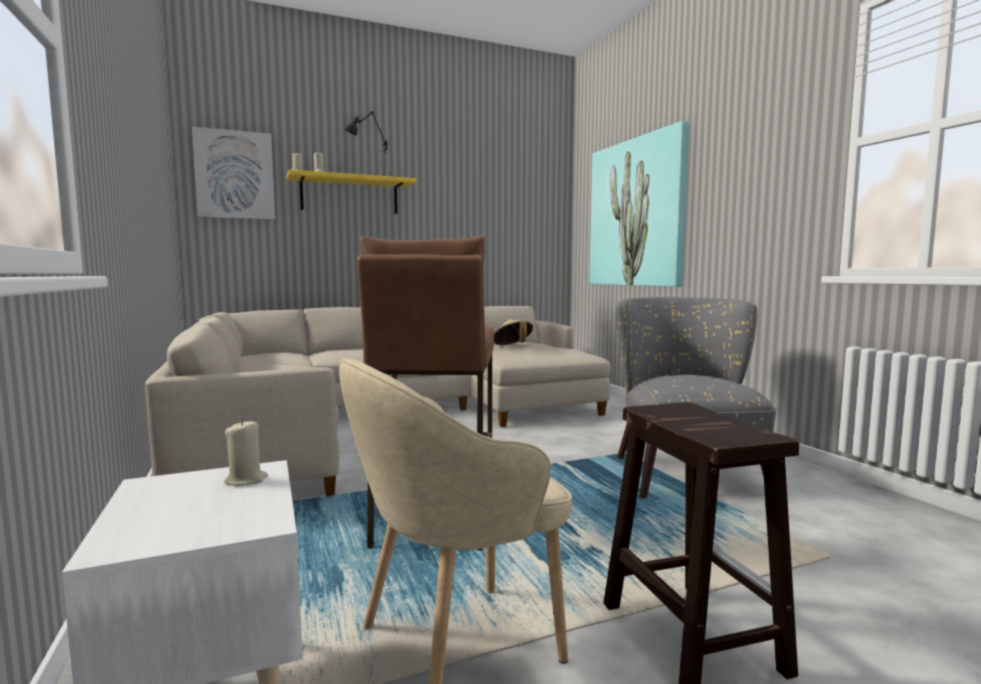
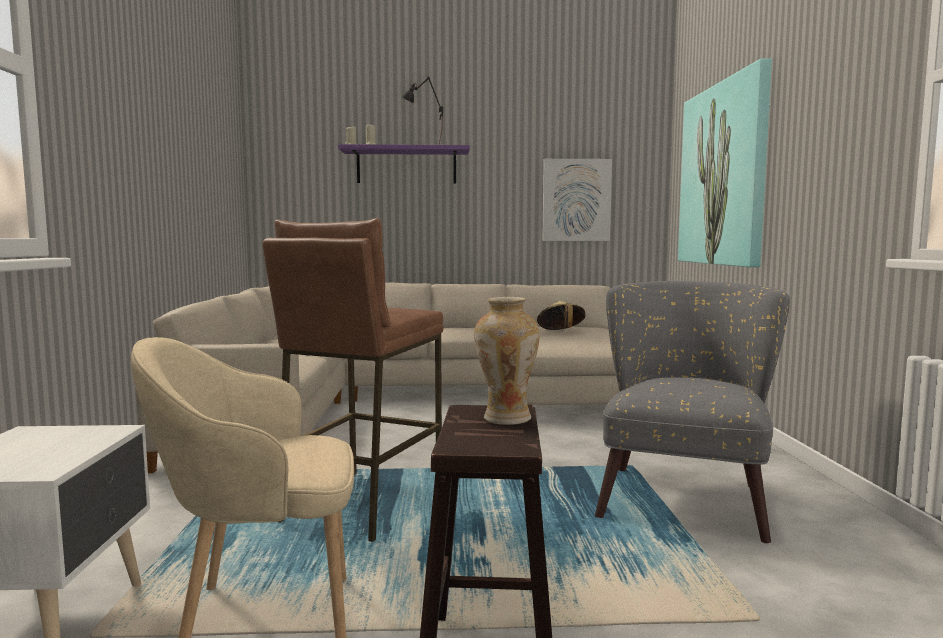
camera: 20 degrees right, 0 degrees up
(235, 175) = (296, 151): picture -> picture (576, 200)
(246, 480) = (89, 437): beige candle -> none
(349, 195) = (406, 166): yellow shelf -> purple shelf
(696, 413) = (505, 419): none -> vase

